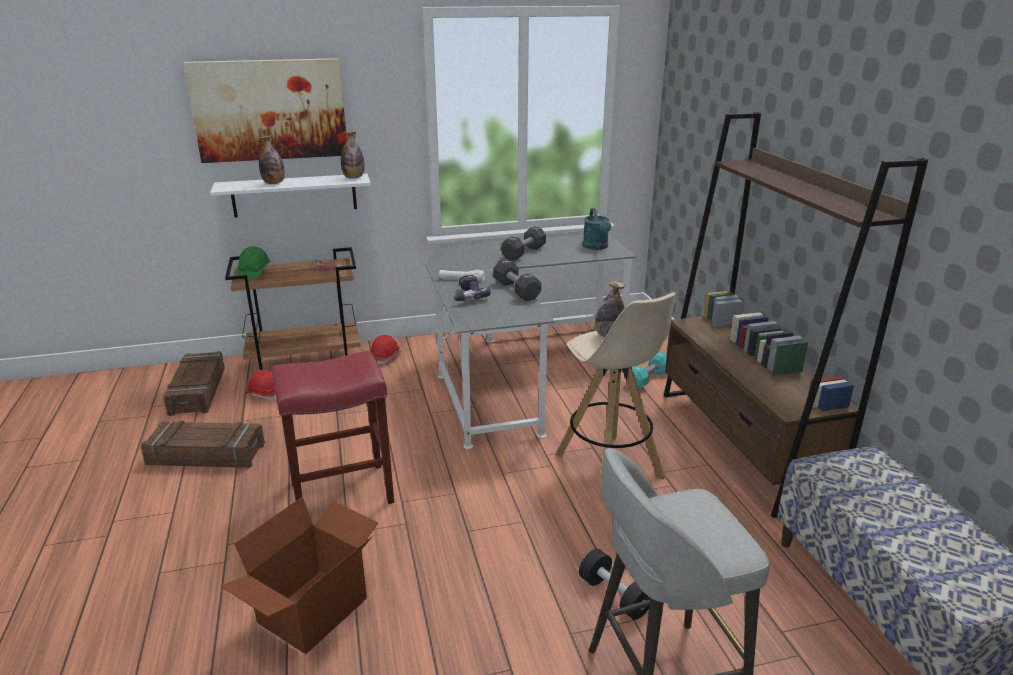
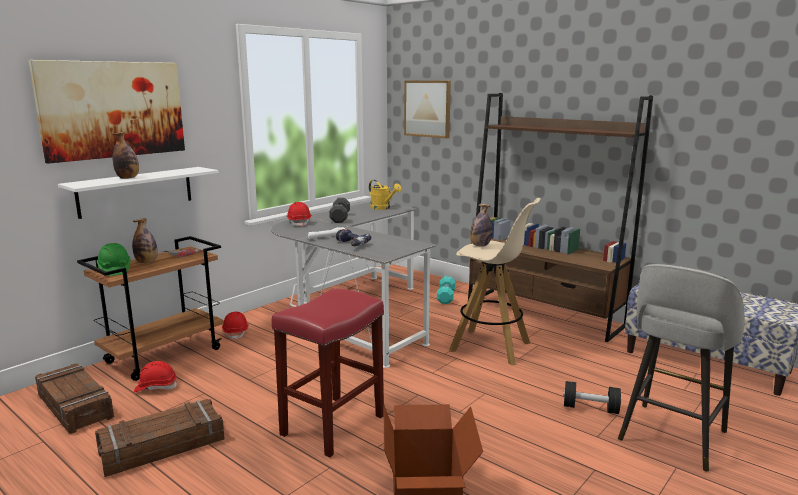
camera: 35 degrees left, 10 degrees down
(354, 178) = (195, 169): bottle -> bottle (146, 262)
(471, 251) = (299, 223): none -> red hard hat
(516, 290) = (378, 236): black dumbbell -> none
(597, 247) = (383, 208): turquoise watering can -> yellow watering can
(692, 117) = (427, 108): none -> picture

